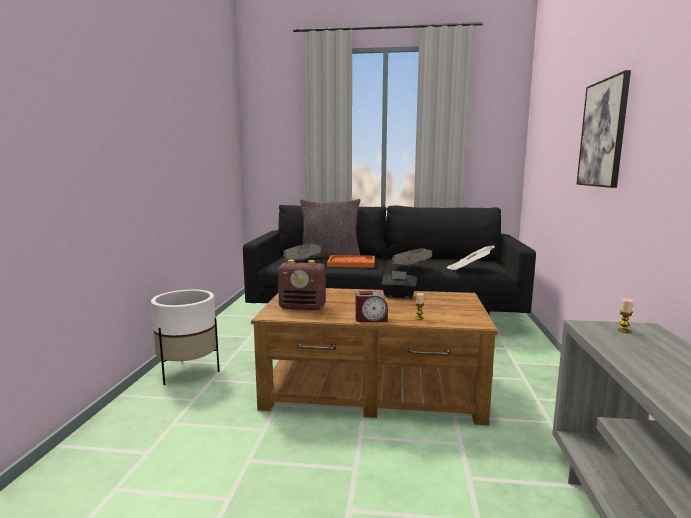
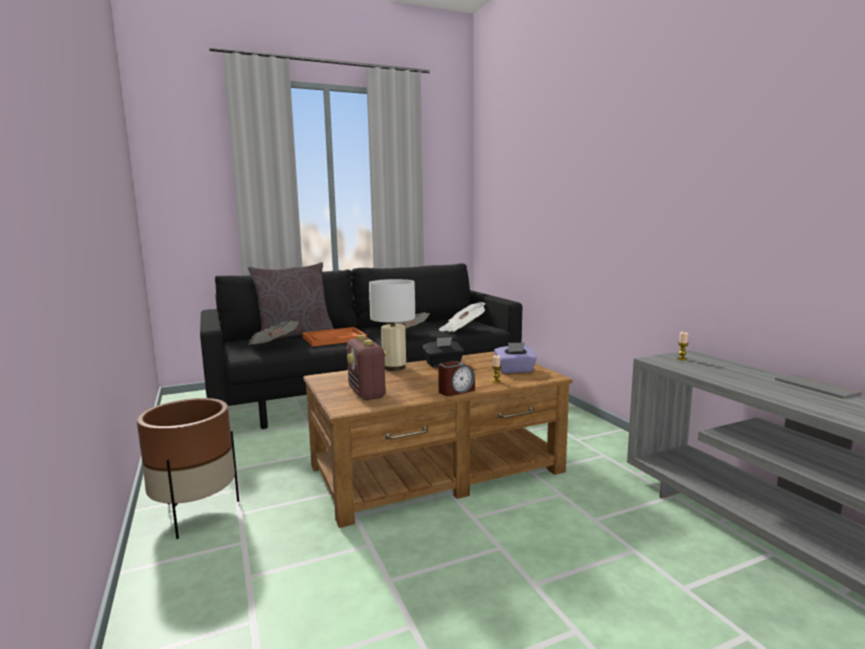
camera: 30 degrees left, 0 degrees up
(188, 372) = (195, 513): white planter -> brown planter
(303, 307) = (367, 393): radio -> radio turned 90 degrees clockwise
(355, 292) = (395, 368): none -> white table lamp
(453, 312) = (515, 370): none -> purple tissue box
(603, 133) = (593, 192): picture -> none

